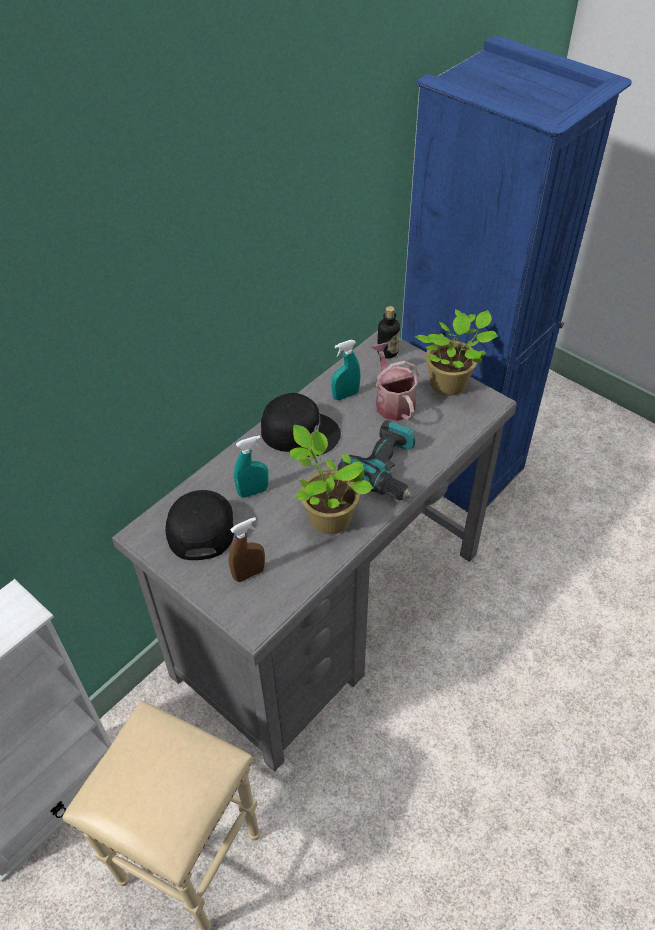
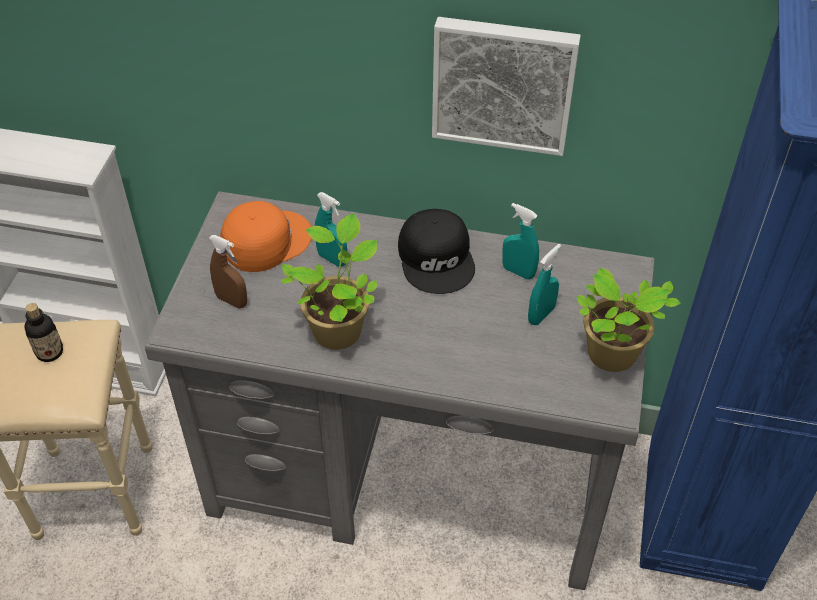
camera: 60 degrees right, 0 degrees up
(199, 526) = (265, 240): black cap -> orange cap
(281, 270) = (503, 83): none -> picture
(387, 352) = (617, 279): bottle -> bottle (49, 352)
(387, 470) = (435, 351): power drill -> none
(392, 401) = (541, 315): watering can -> turquoise spray bottle

